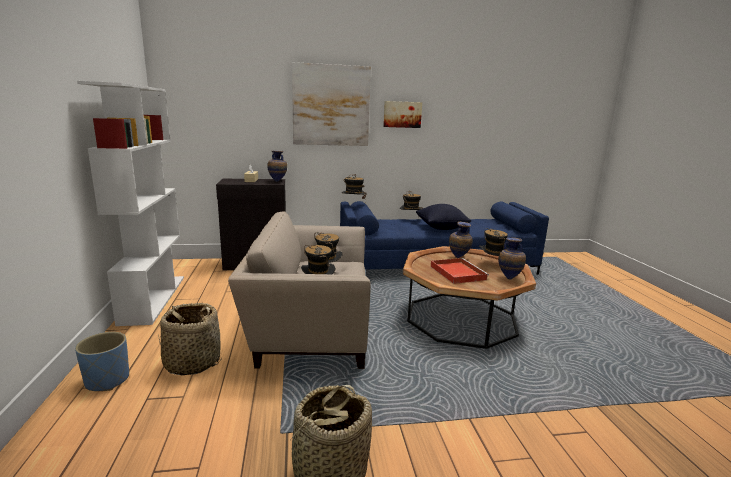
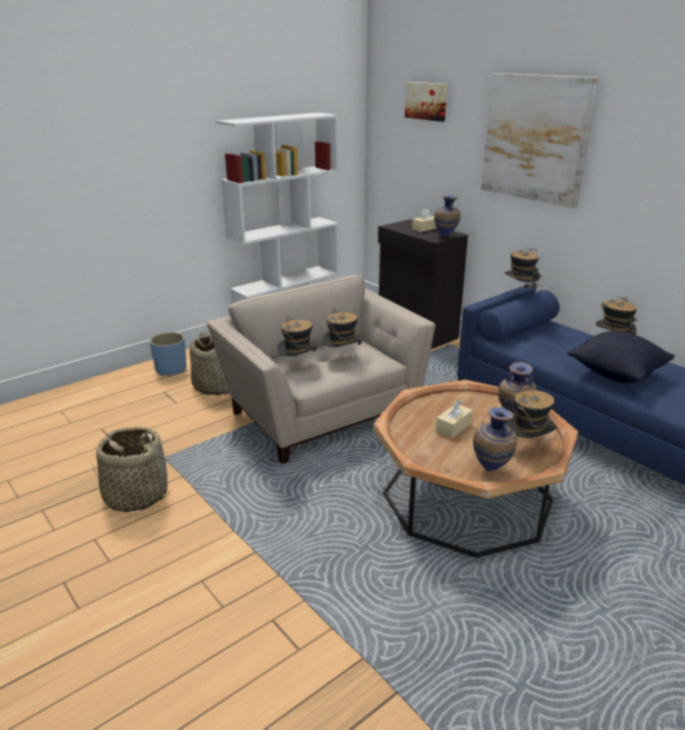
camera: 60 degrees right, 10 degrees up
(402, 114) = (640, 163): picture -> picture (426, 101)
(457, 272) = (453, 427): red tray -> beige tissue box

